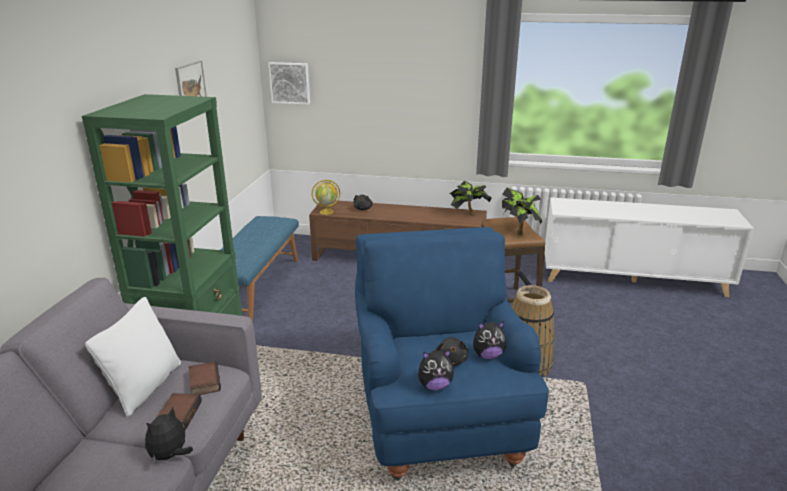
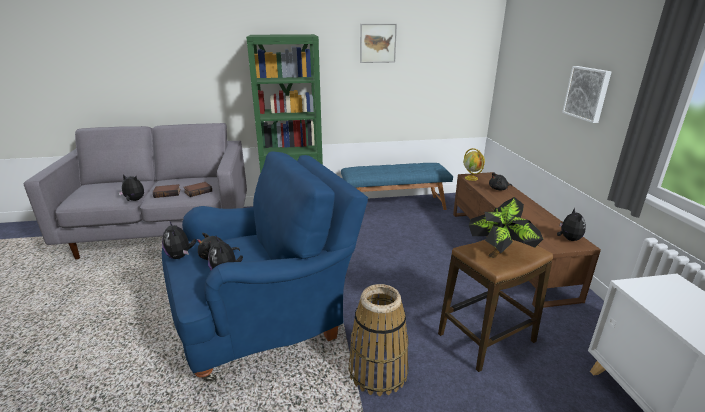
camera: 70 degrees right, 0 degrees up
(145, 387) = (193, 180): white pillow -> none
(290, 83) = (510, 61): picture -> picture (587, 93)
(468, 214) = (568, 239): potted plant -> plush toy

